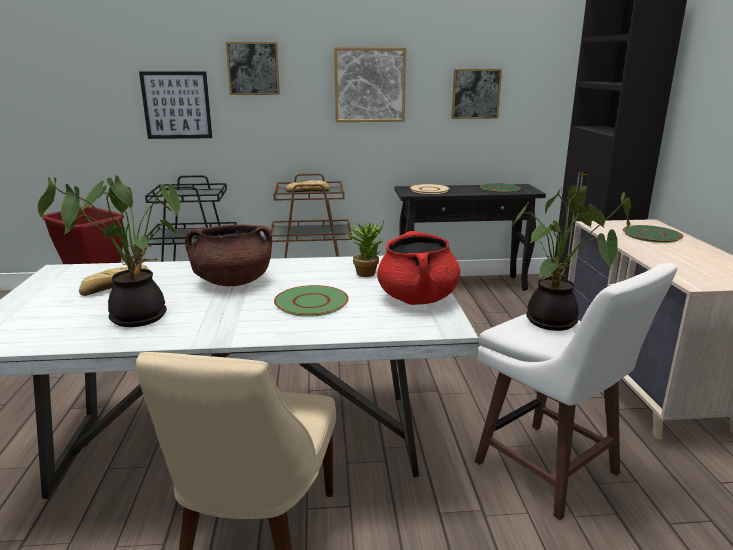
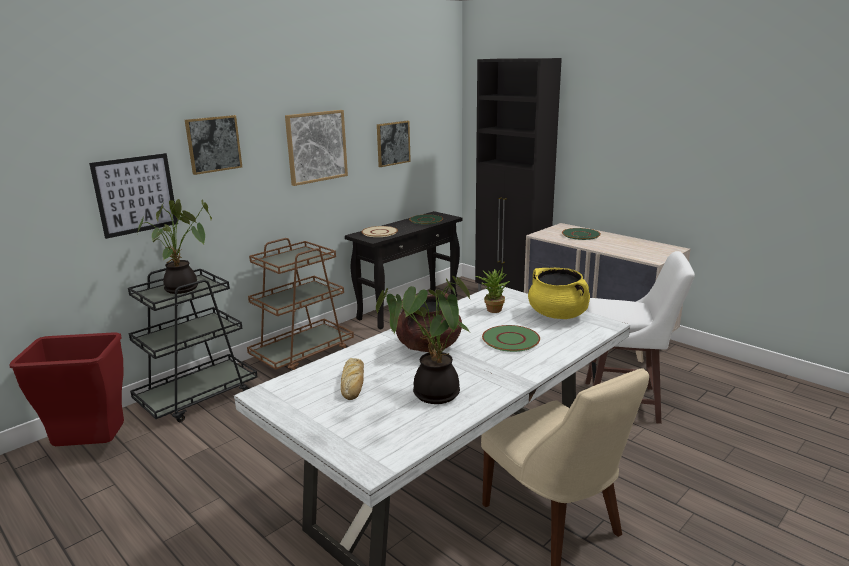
camera: 40 degrees left, 0 degrees up
(308, 191) = (289, 257): bread -> none
(417, 299) = (558, 315): red cooking pot -> yellow cooking pot
(555, 323) = (616, 305): potted plant -> potted plant (184, 289)

